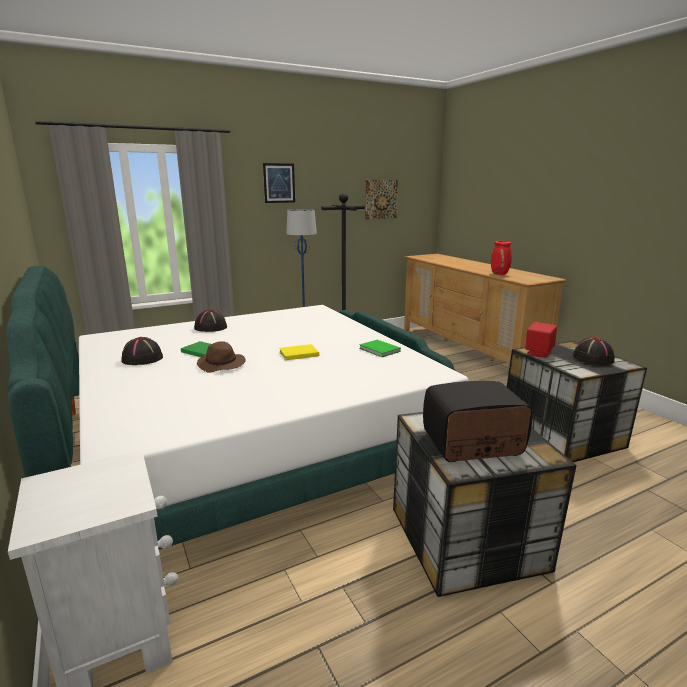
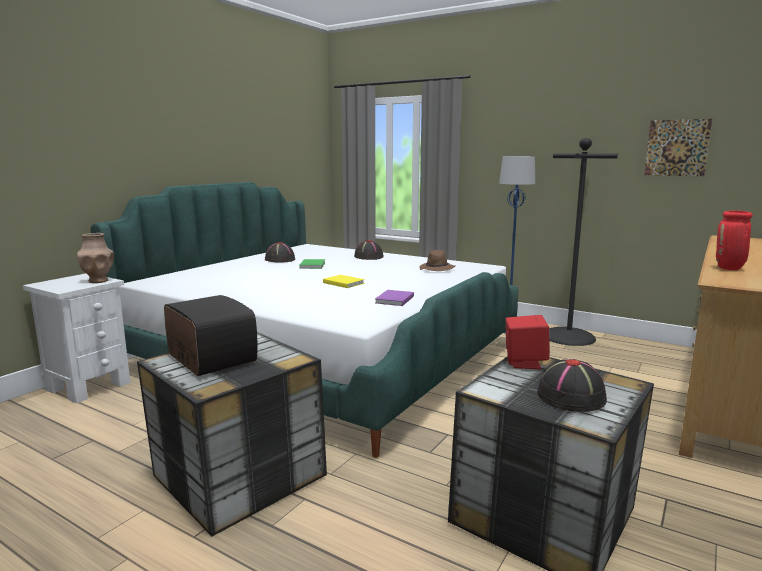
camera: 60 degrees right, 5 degrees down
(114, 469) = (98, 281): none -> brown vase
(222, 365) = (291, 273): brown hat -> brown hat (437, 269)
(279, 183) = (525, 127): picture -> none
(379, 350) = (393, 300): green book -> purple book

